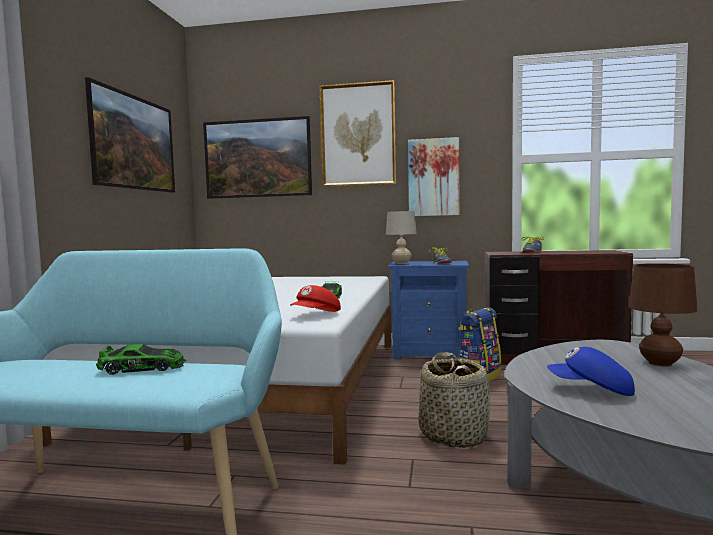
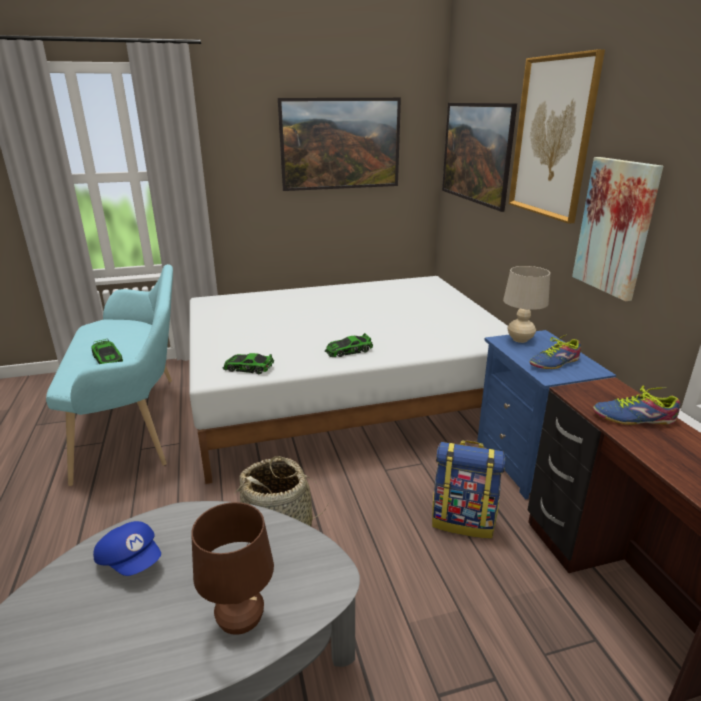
camera: 65 degrees right, 20 degrees up
(316, 315) = (248, 367): red cap -> toy car
(591, 390) = (131, 560): blue cap -> blue cap turned 135 degrees clockwise

